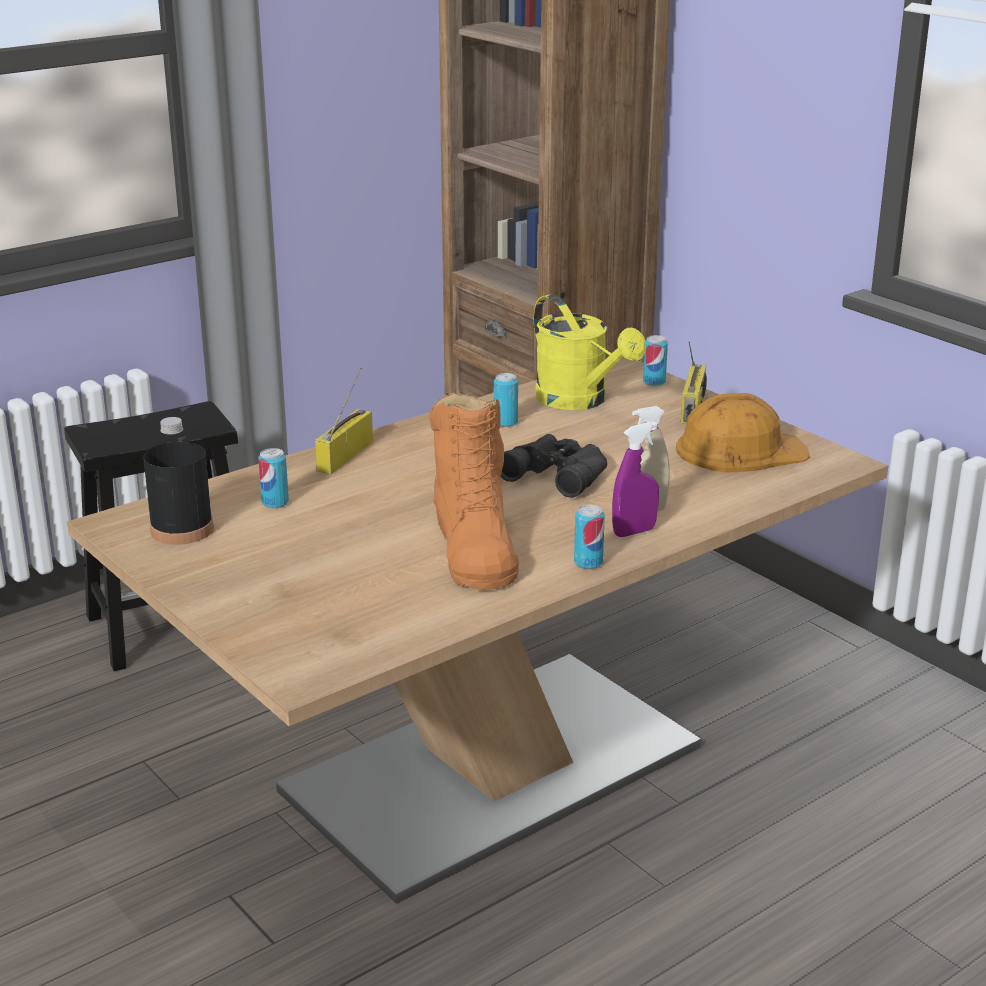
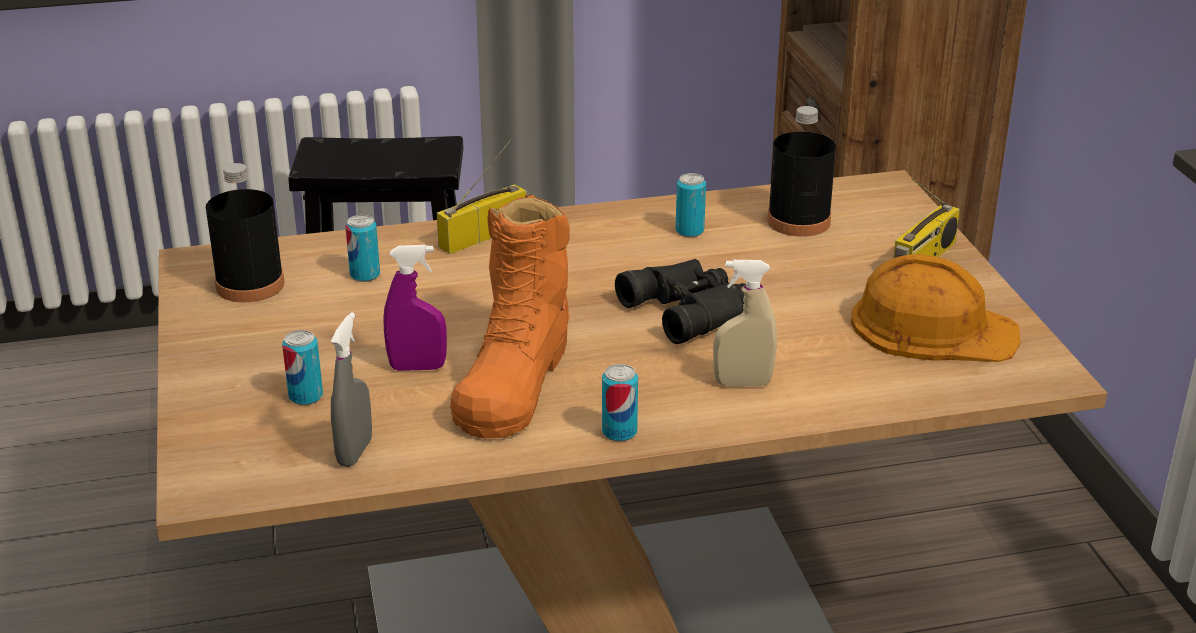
camera: 25 degrees right, 5 degrees up
(399, 623) = (354, 452): none -> grey spray bottle
(580, 401) = (798, 221): yellow watering can -> black bottle
(634, 532) = (707, 406): purple spray bottle -> purple spray bottle (417, 367)
(654, 382) = (908, 215): can -> can (306, 396)

